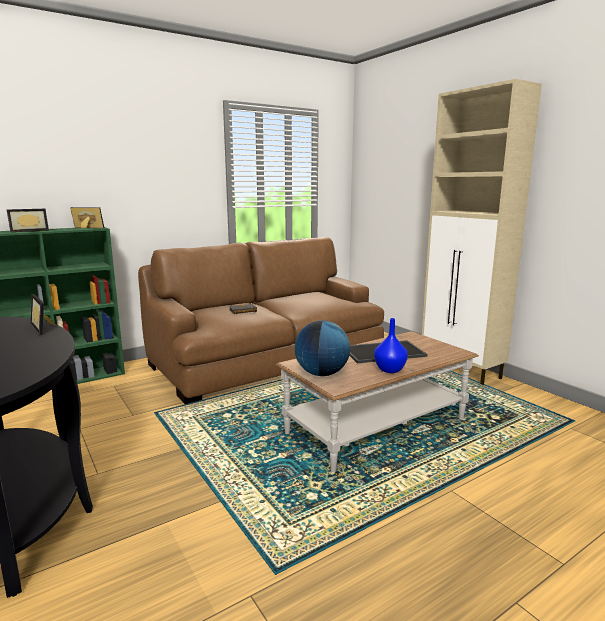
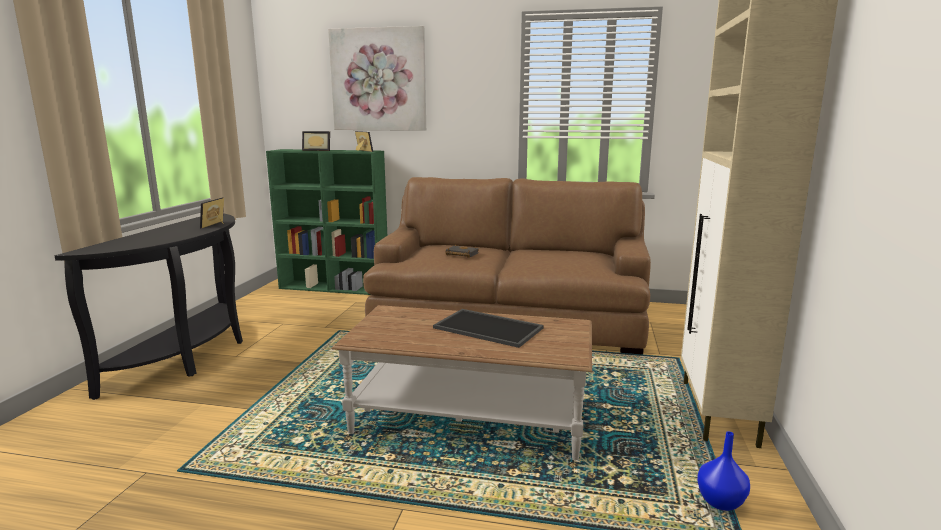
camera: 45 degrees right, 0 degrees up
(88, 153) = (378, 80): none -> picture
(322, 374) = (379, 325): globe -> none
(389, 369) = (442, 344): blue vase -> blue vase (720, 501)

